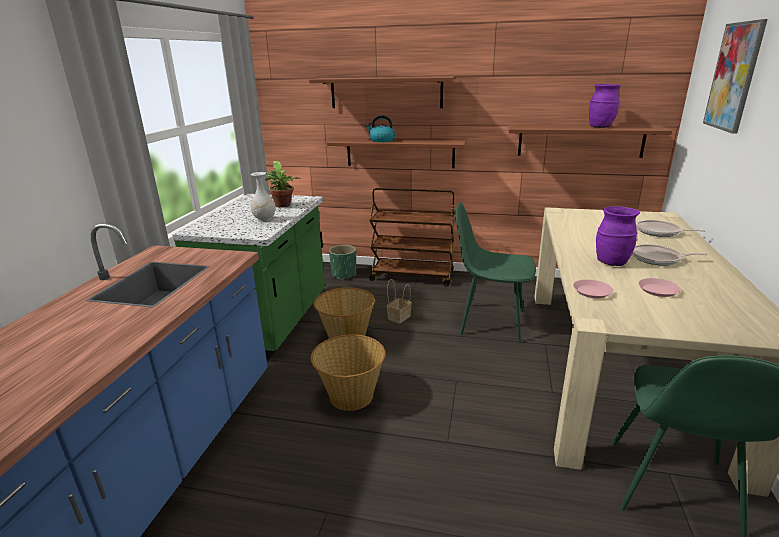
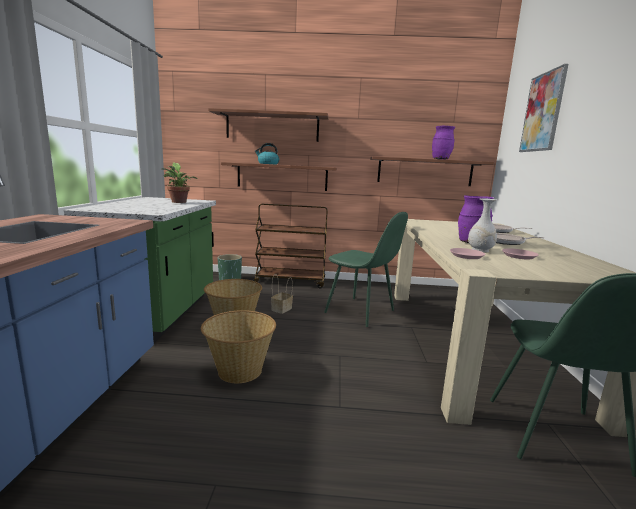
camera: 10 degrees left, 10 degrees down
(264, 219) = (160, 206): white vase -> white vase (480, 250)
(490, 321) = (361, 312): green chair -> green chair turned 150 degrees counterclockwise

